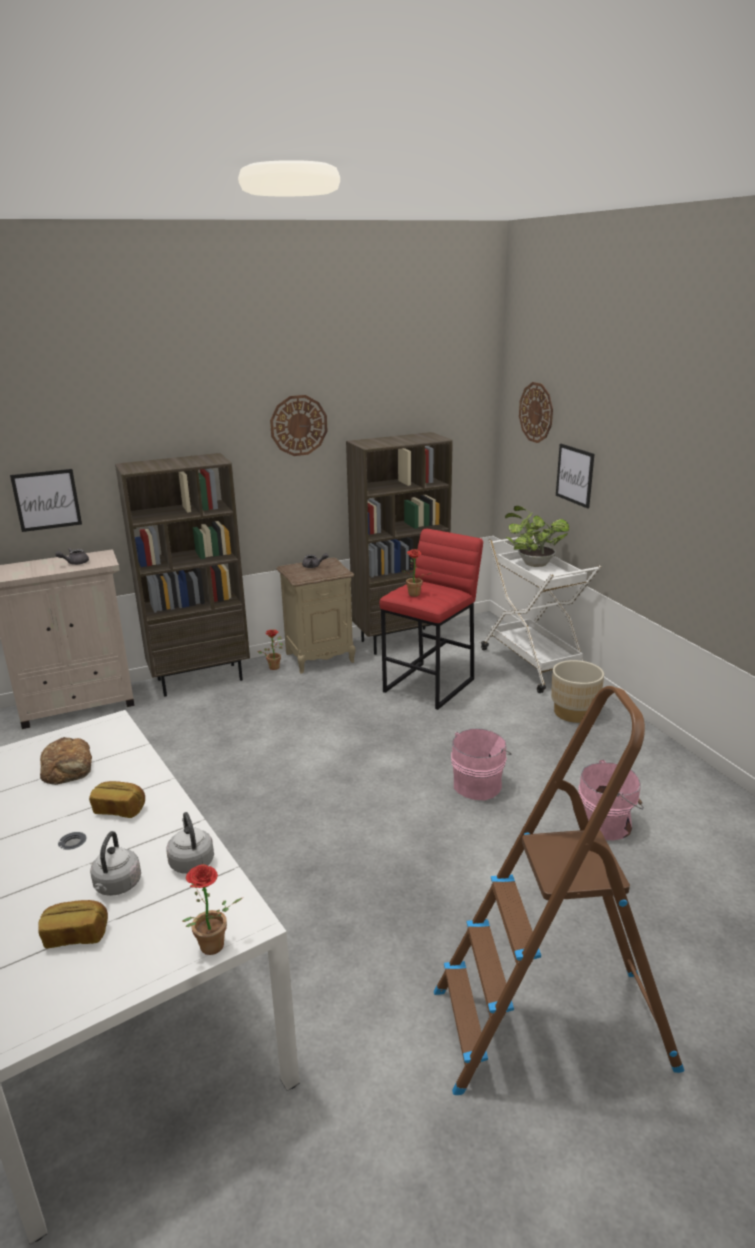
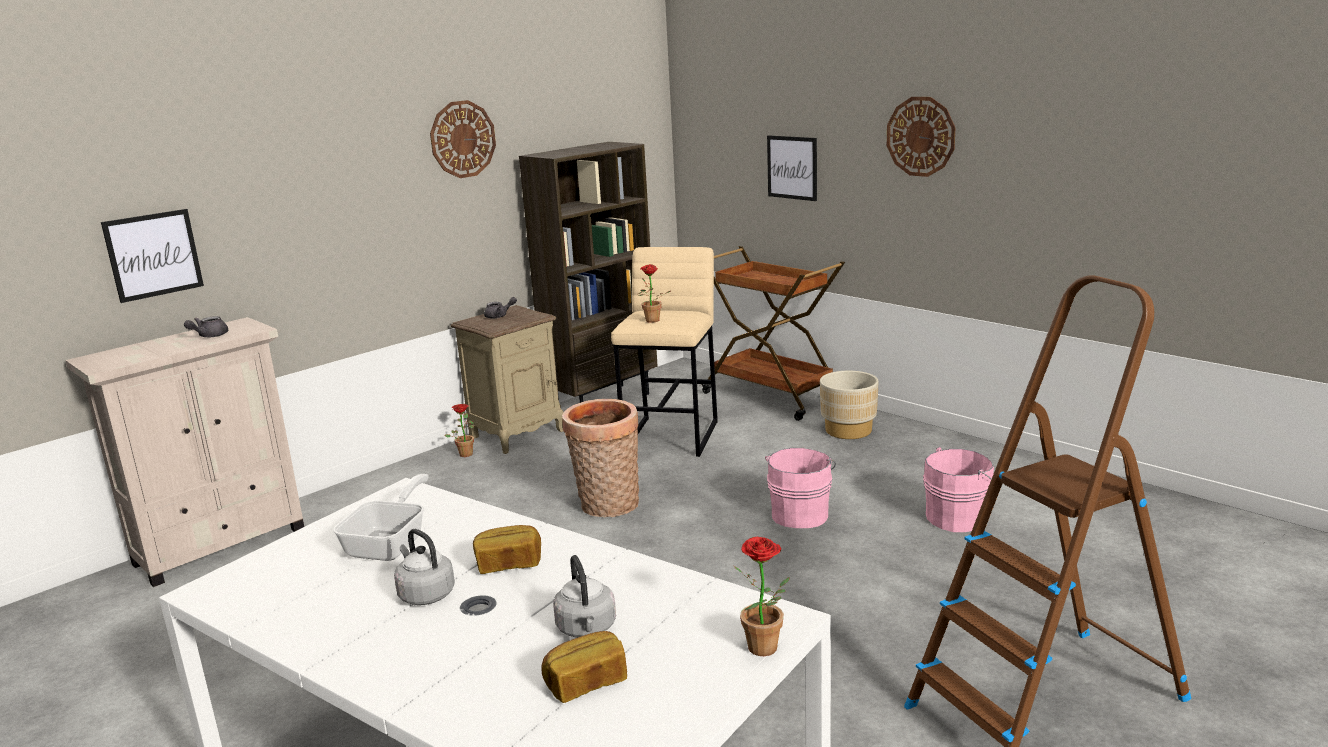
camera: 20 degrees left, 5 degrees down
(68, 767) = (391, 543): bread -> frying pan
(191, 861) = (654, 586): grey kettle -> grey kettle (425, 594)
(200, 679) = (376, 484): brown bookcase -> none
(339, 739) = (607, 507): none -> basket
(430, 684) = (671, 435): red stool -> beige stool
(532, 666) = (771, 398): white cart -> brown cart
(533, 564) = (756, 277): potted plant -> none
(536, 412) = (728, 106): wall clock -> wall clock (921, 136)

